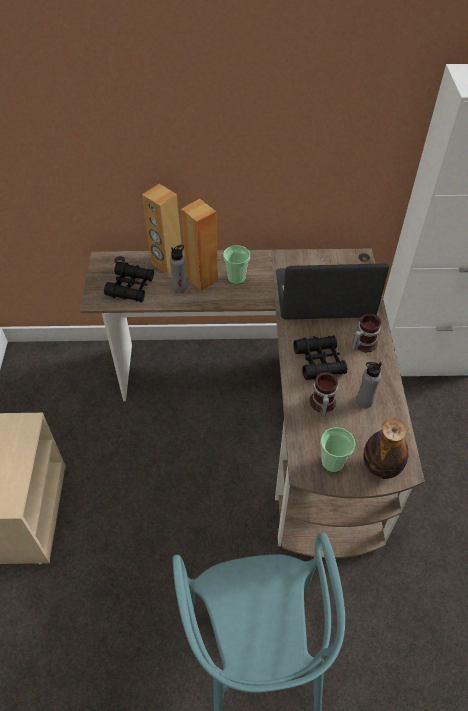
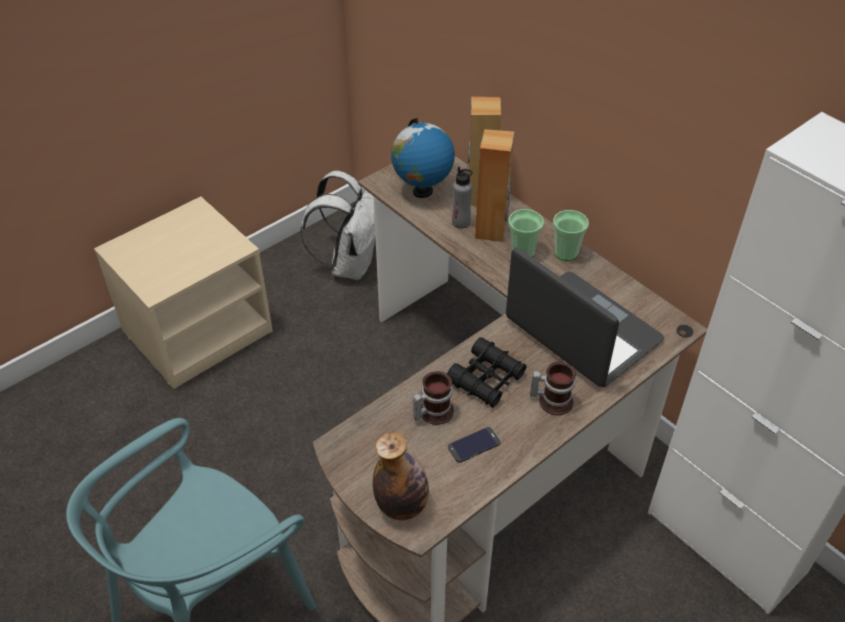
camera: 50 degrees right, 5 degrees down
(59, 383) = (350, 264): none -> white backpack
(130, 287) = (422, 192): black binoculars -> globe
(332, 462) = (368, 461): cup -> cup (566, 253)
(364, 401) = (474, 445): grey bottle -> phone

